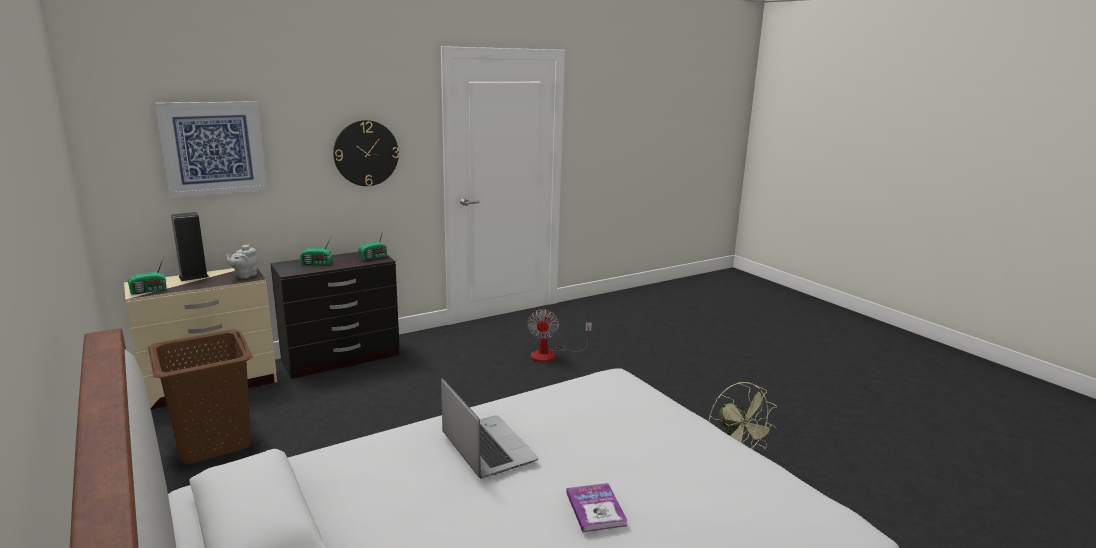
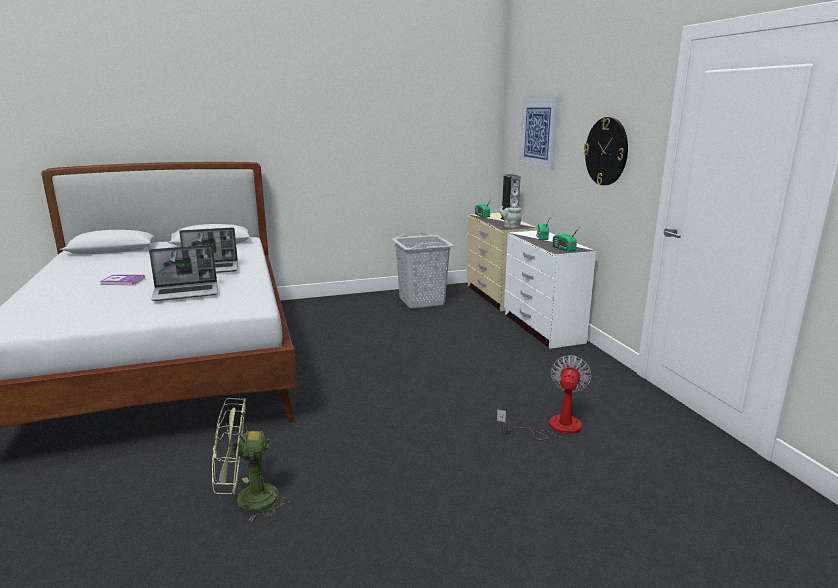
camera: 105 degrees right, 0 degrees up
(212, 442) = (422, 301): brown laundry basket -> grey laundry basket
(342, 358) = (542, 328): black dresser -> white dresser
(551, 354) = (554, 427): fan -> fan turned 90 degrees clockwise
(605, 430) = (187, 293): none -> laptop

